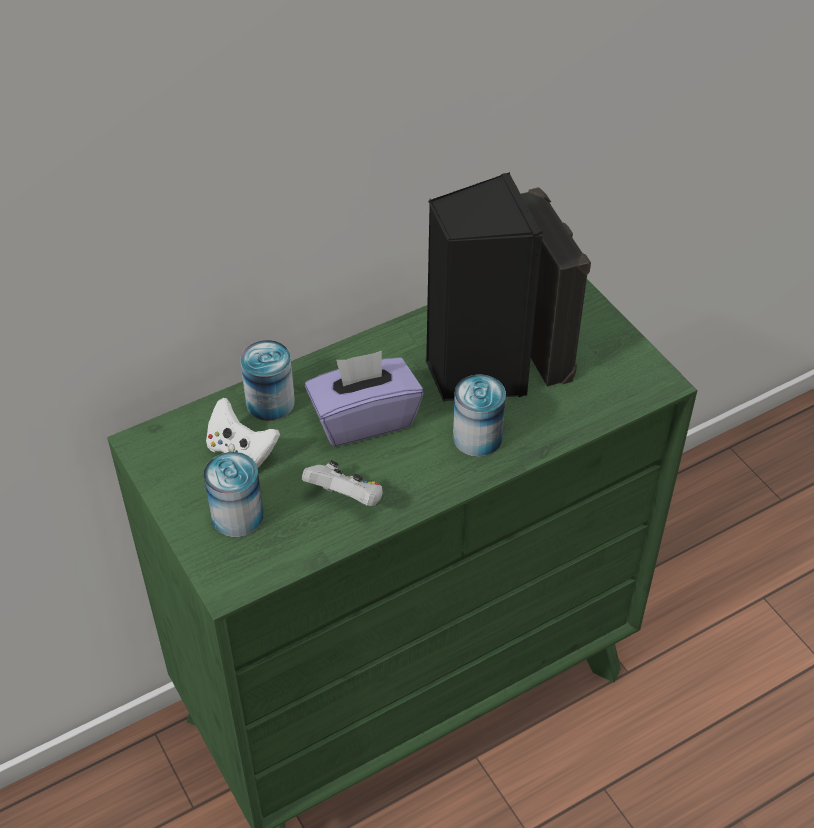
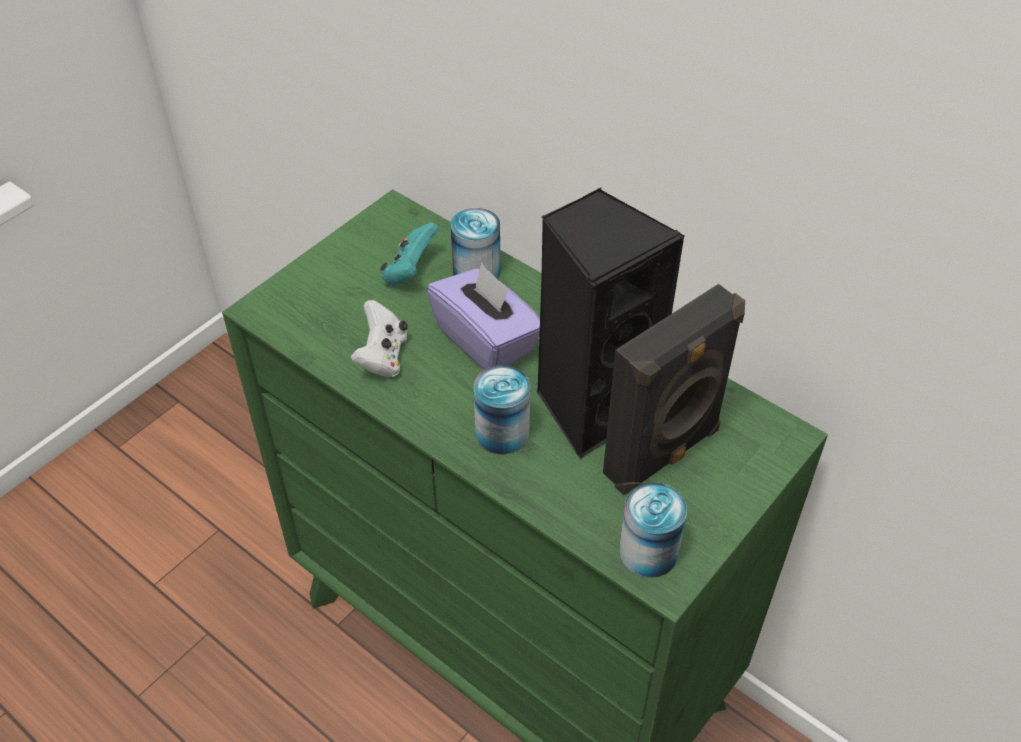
camera: 70 degrees right, 0 degrees up
(237, 516) = (336, 291): can -> can (648, 552)
(241, 451) = (410, 271): white game controller -> turquoise game controller

